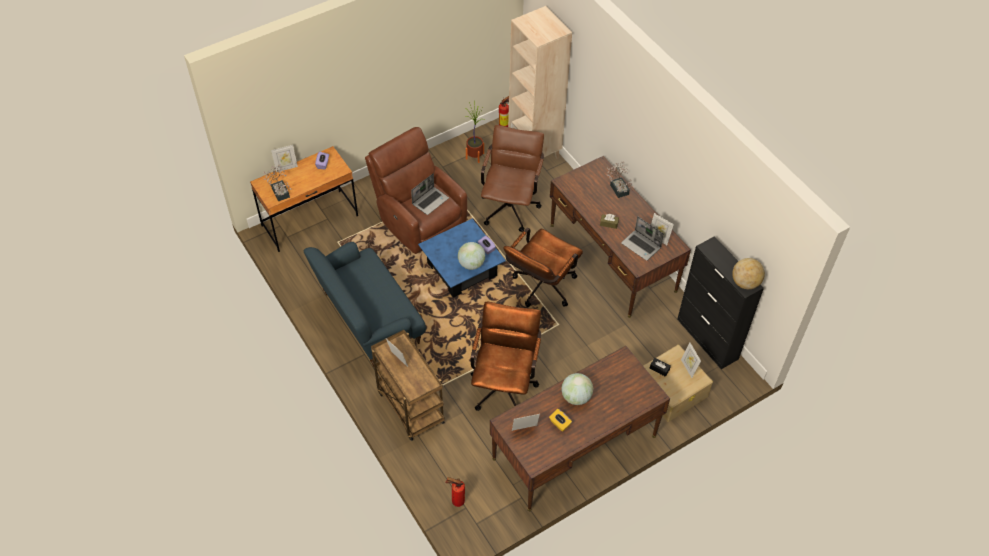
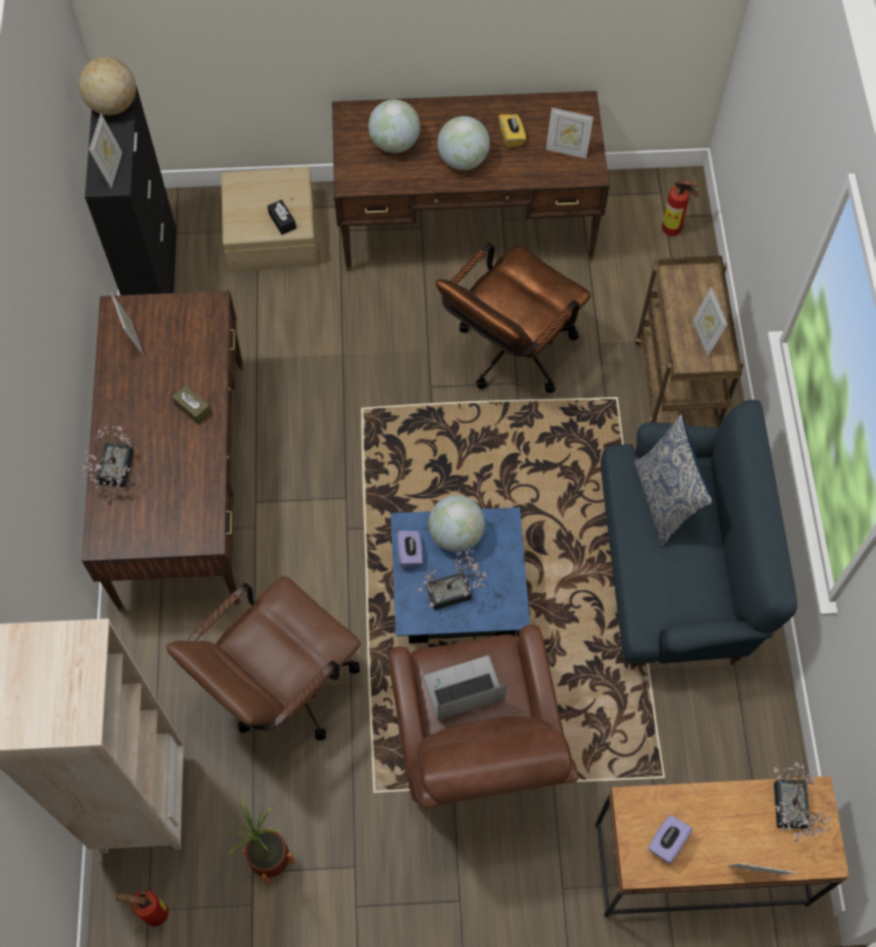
camera: 150 degrees left, 10 degrees up
(384, 308) = (665, 501): none -> pillow
(458, 243) = (454, 592): none -> potted plant
(540, 289) = (346, 485): brown office chair -> none
(618, 389) = (395, 143): none -> globe
(641, 246) = (173, 340): laptop -> none
(688, 368) = (239, 203): picture frame -> picture frame (112, 170)

